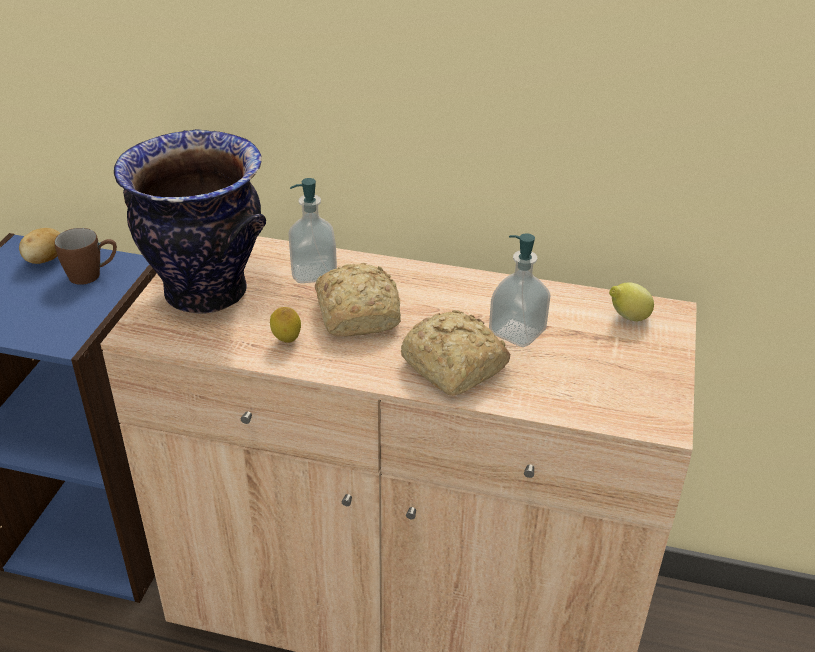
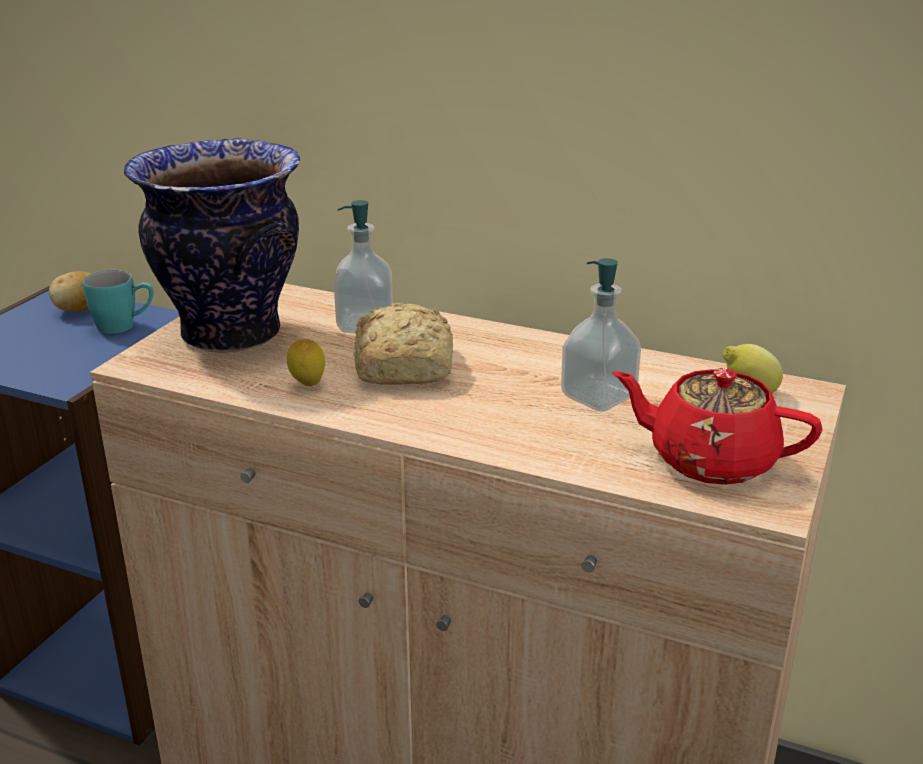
camera: 10 degrees right, 10 degrees down
(92, 275) = (125, 326): brown mug -> turquoise mug
(454, 368) = (505, 426): bread -> none
(612, 385) = (709, 460): none -> red teapot

